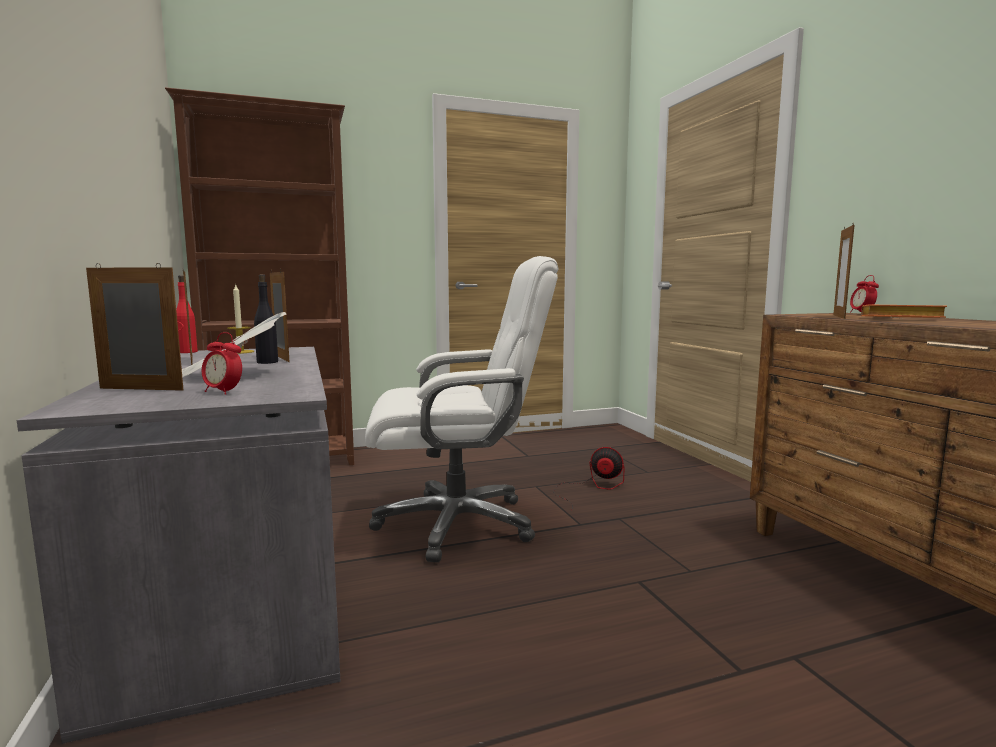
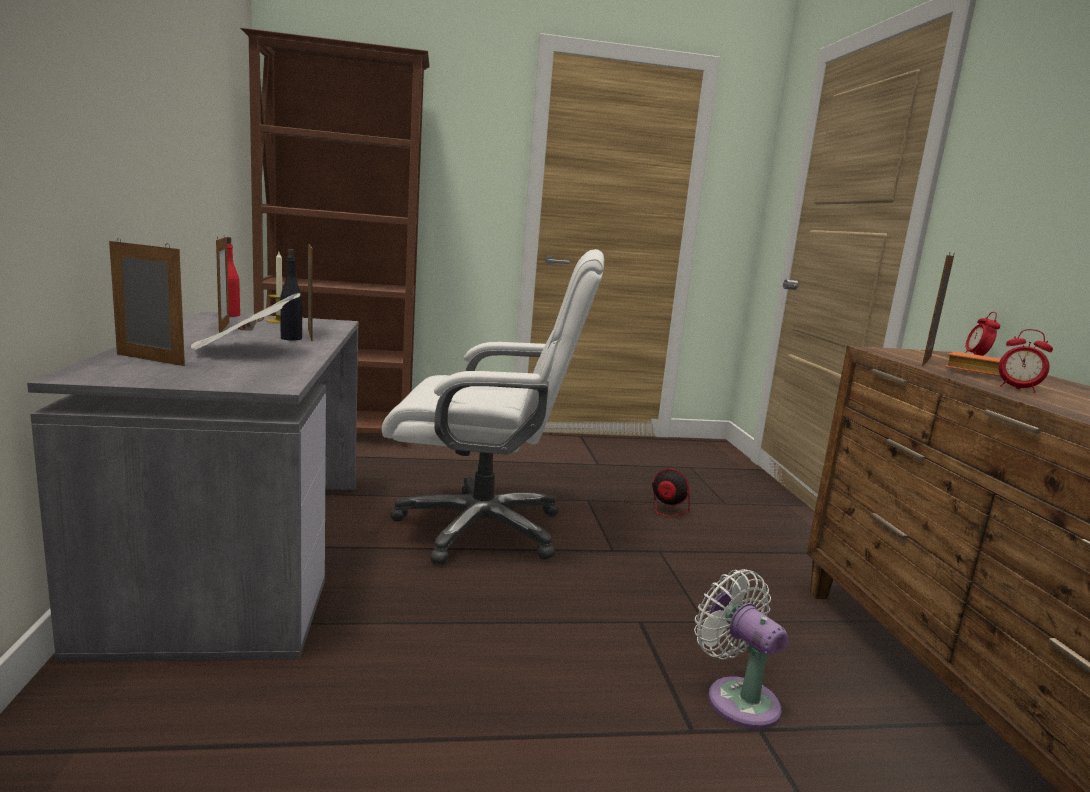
camera: 10 degrees right, 5 degrees up
(223, 392) = (216, 373): alarm clock -> alarm clock (1017, 389)
(758, 633) = (737, 698): none -> white fan

